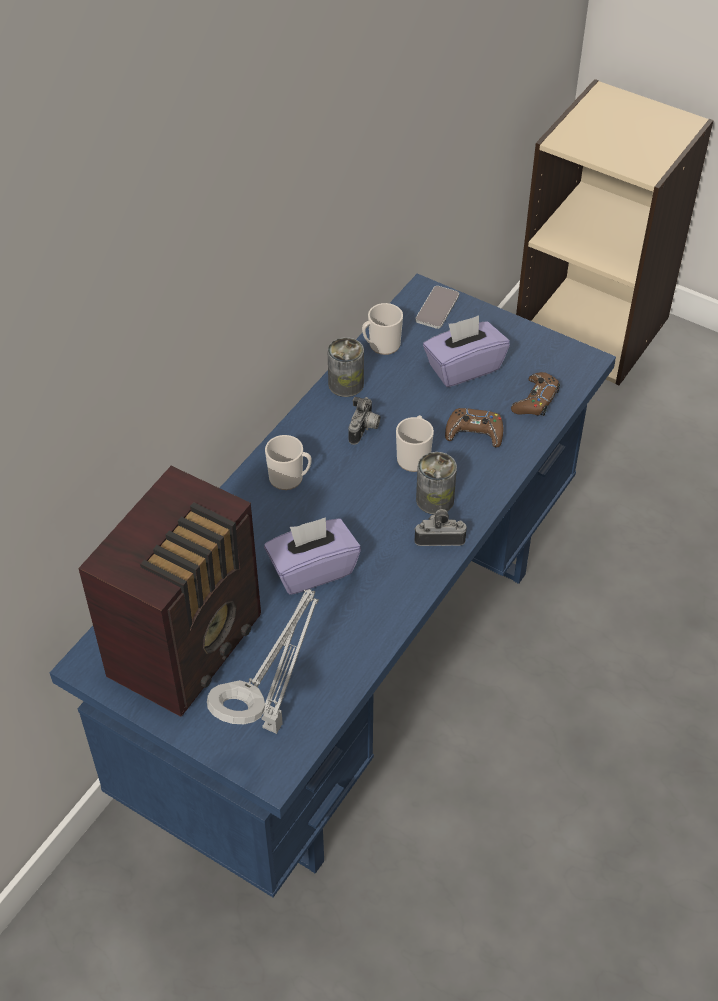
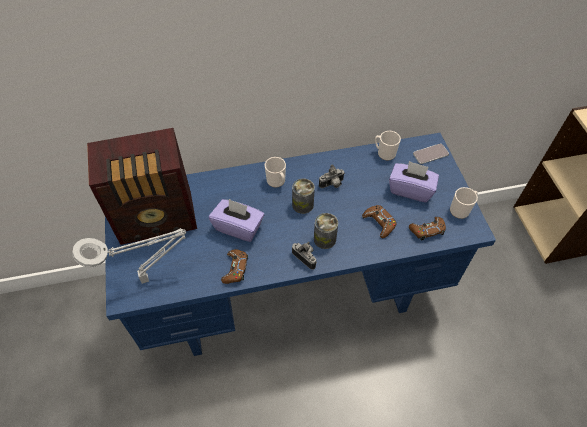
camera: 45 degrees right, 5 degrees up
(346, 384) = (348, 159): can -> can (303, 204)
(372, 619) = (235, 269): none -> brown game controller
(414, 456) = (339, 212): mug -> mug (461, 209)

